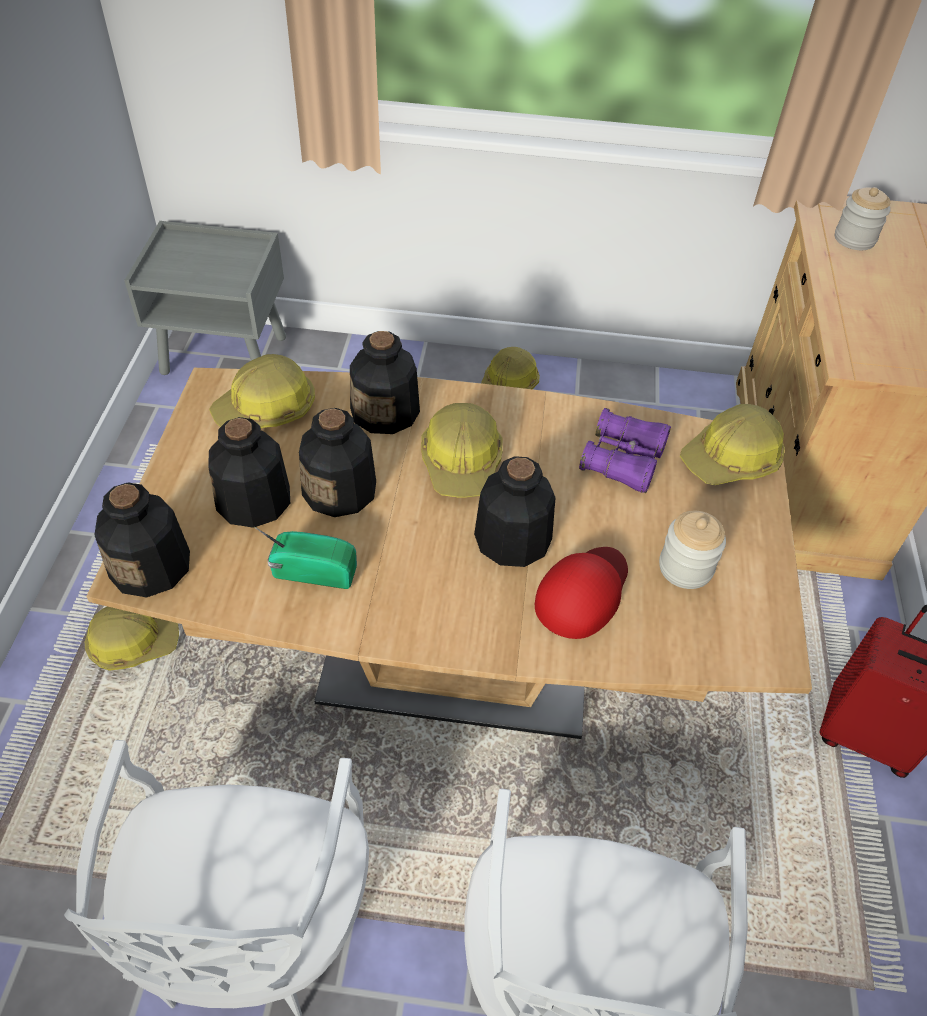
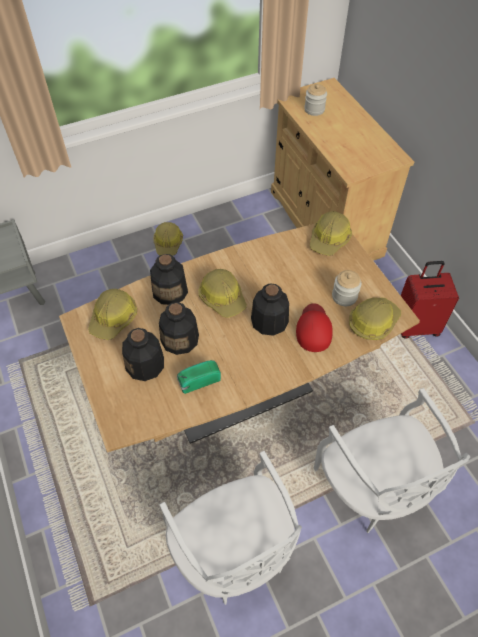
camera: 30 degrees left, 5 degrees up
(133, 643) = (80, 467): hard hat -> hard hat (373, 322)
(151, 566) = (124, 420): bottle -> none
(623, 460) = (288, 262): purple binoculars -> none

